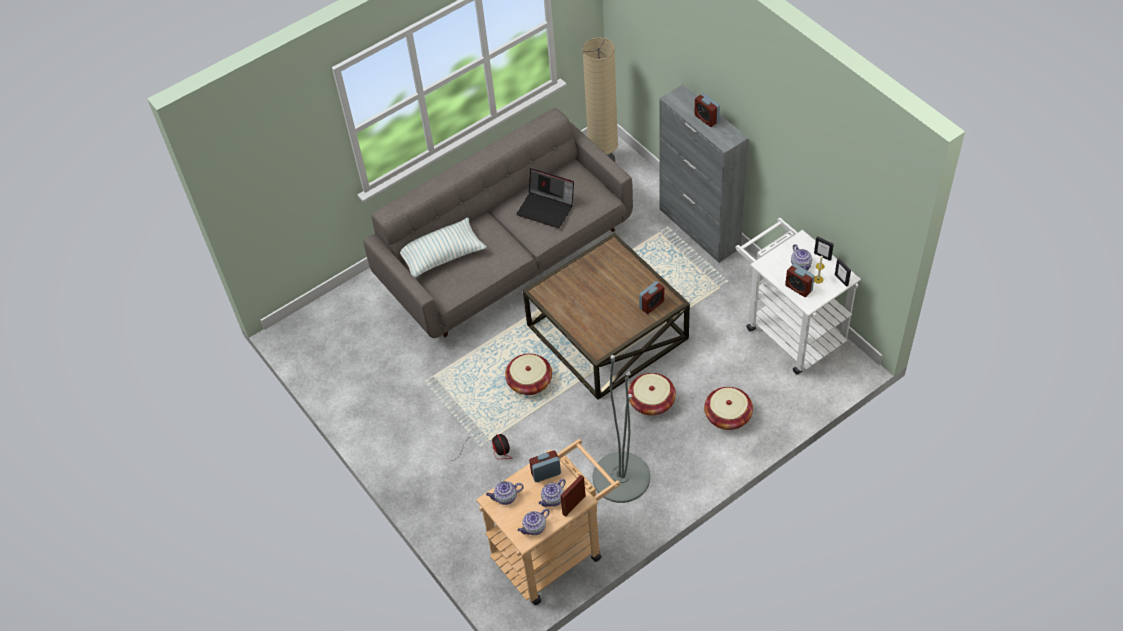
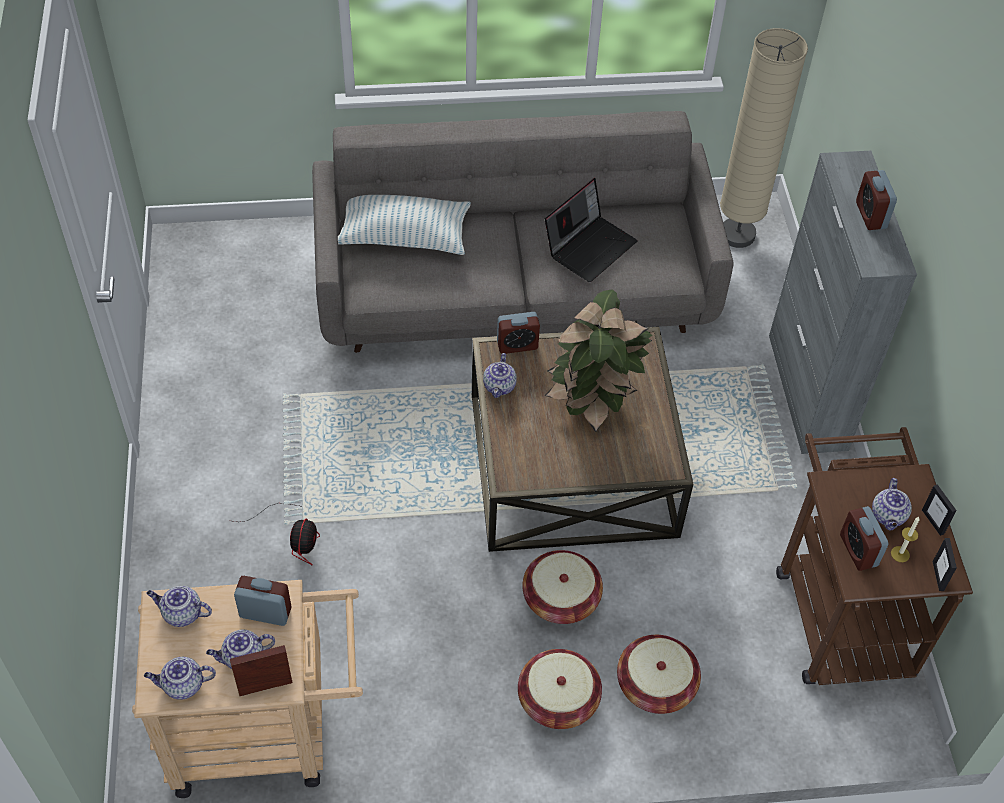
camera: 25 degrees right, 0 degrees up
(529, 382) = (416, 473): basket -> basket (558, 699)
(547, 208) = (590, 246): laptop -> laptop turned 105 degrees counterclockwise
(556, 307) = (500, 386): none -> teapot
(610, 290) = (593, 403): none -> potted plant
(621, 477) = (437, 683): grey floor lamp -> none
(651, 305) = (636, 456): alarm clock -> alarm clock (517, 345)
(789, 329) = (840, 609): white cart -> brown cart

